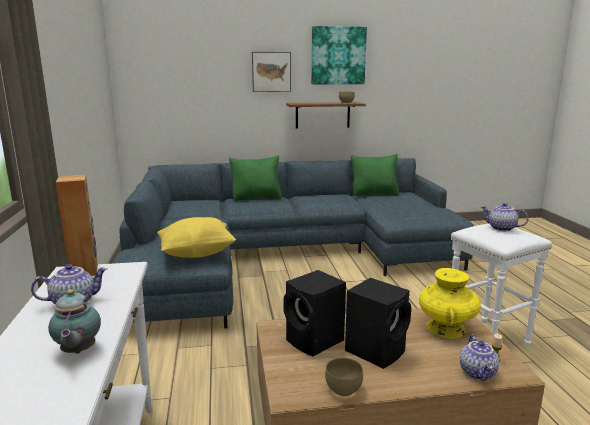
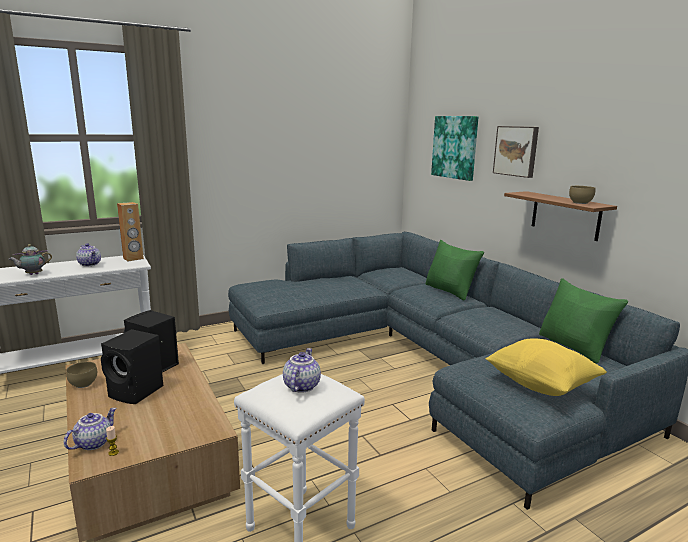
camera: 70 degrees right, 0 degrees up
(197, 253) = (277, 297): yellow pillow -> yellow pillow (541, 385)
(338, 55) = (596, 133): picture -> picture (455, 147)
(446, 328) = (179, 424): yellow vase -> none
(478, 373) = (93, 443): teapot -> teapot turned 135 degrees clockwise

